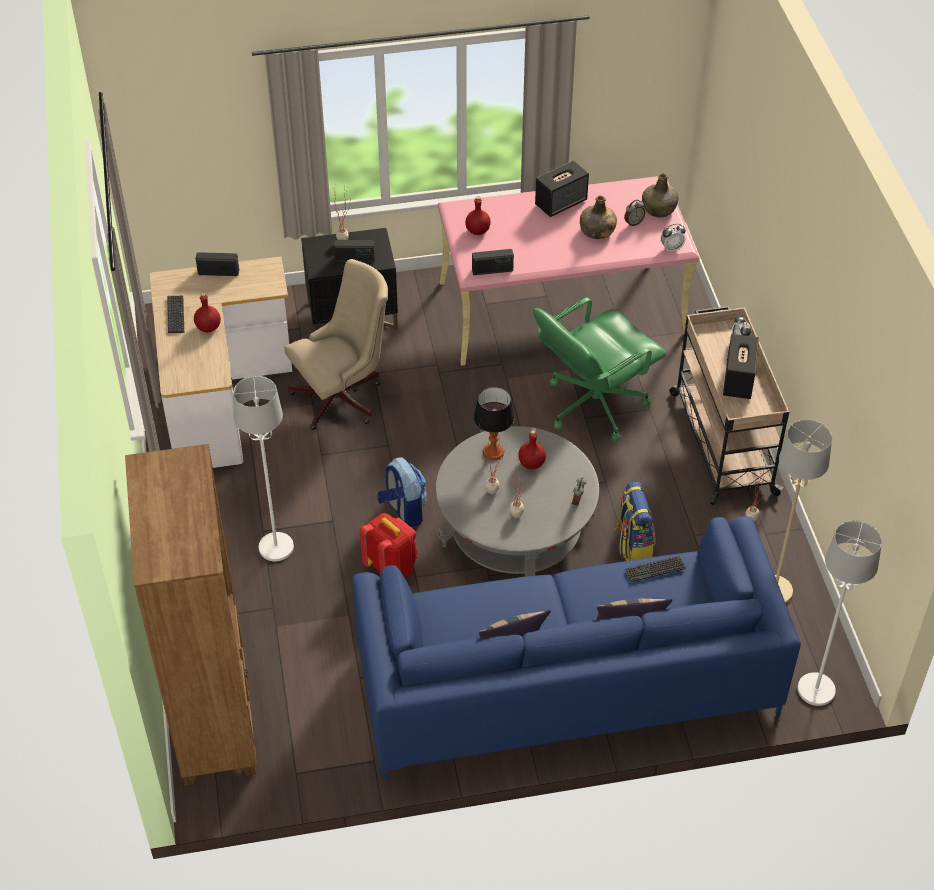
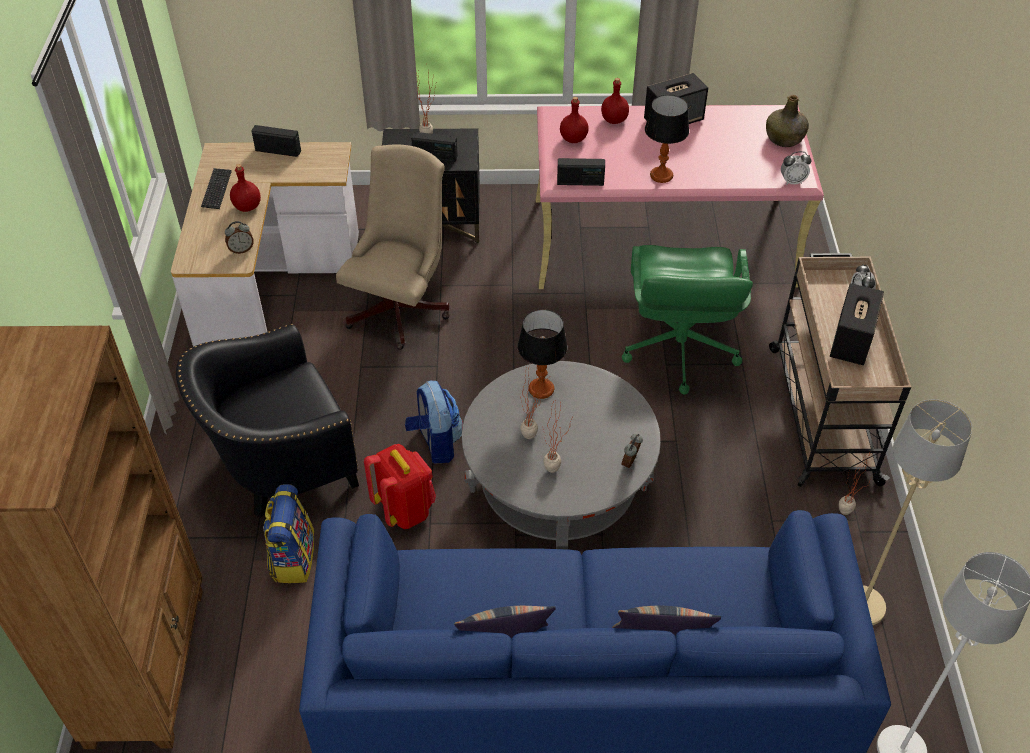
camera: 10 degrees right, 0 degrees up
(275, 547) = (280, 465): white floor lamp -> black armchair
(343, 397) = (401, 307): beige office chair -> beige office chair turned 45 degrees counterclockwise
(531, 463) = (584, 408): red bottle -> red bottle (614, 119)
(560, 256) = (661, 175): none -> table lamp
(593, 405) = (678, 351): green office chair -> green office chair turned 60 degrees counterclockwise
(597, 231) = (709, 154): green bottle -> none
(633, 223) = (752, 149): alarm clock -> alarm clock (241, 250)
(633, 543) = (695, 520): backpack -> backpack (292, 558)
(655, 569) = (711, 564): keyboard -> none

